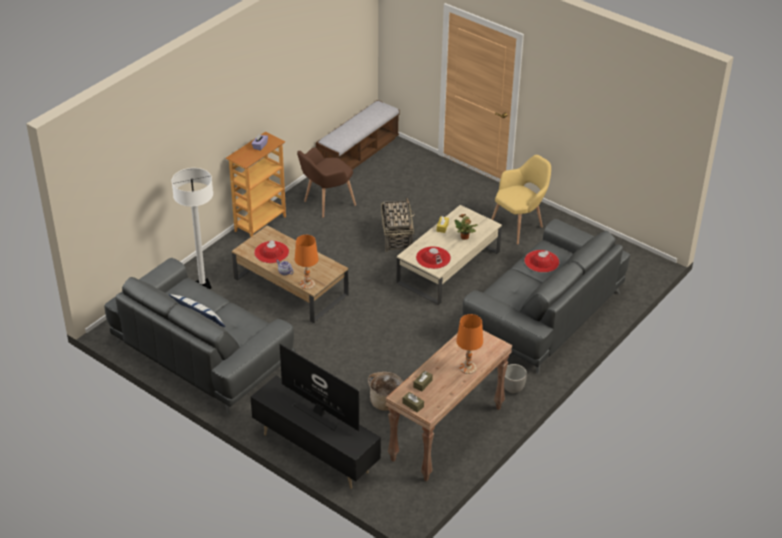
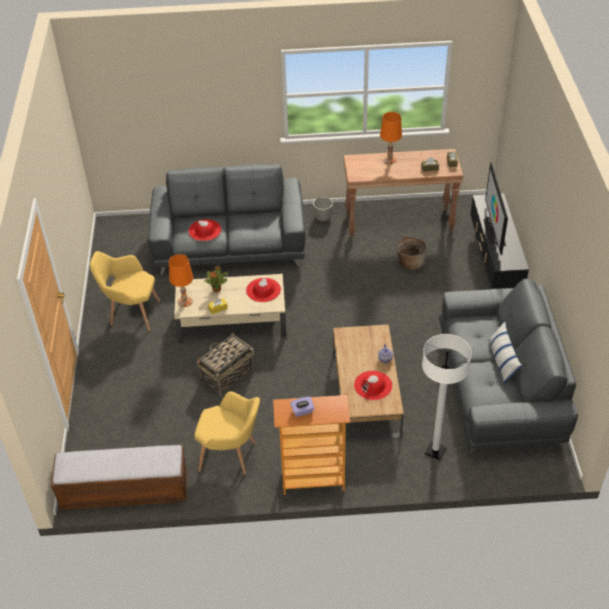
camera: 130 degrees left, 5 degrees up
(307, 284) = (381, 336): orange table lamp -> orange table lamp (184, 301)
(326, 203) = (231, 456): brown armchair -> yellow armchair

